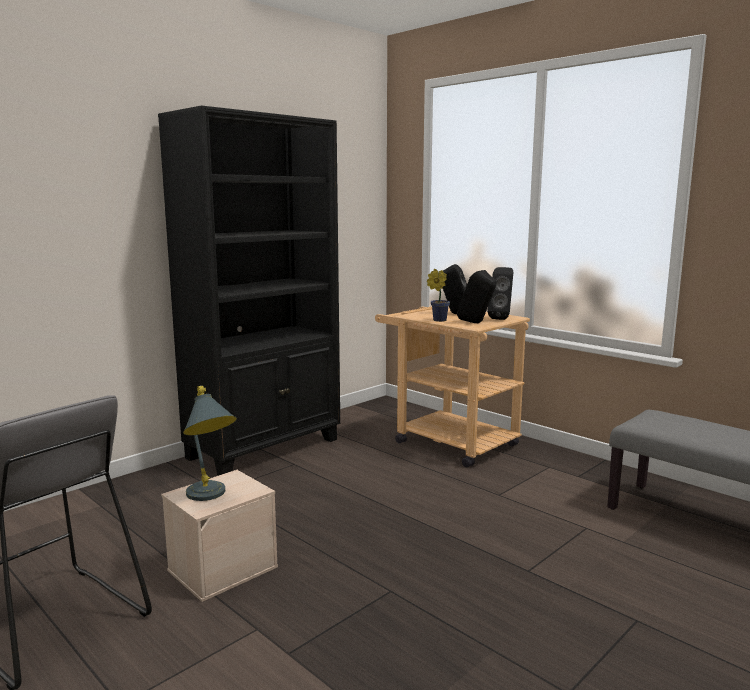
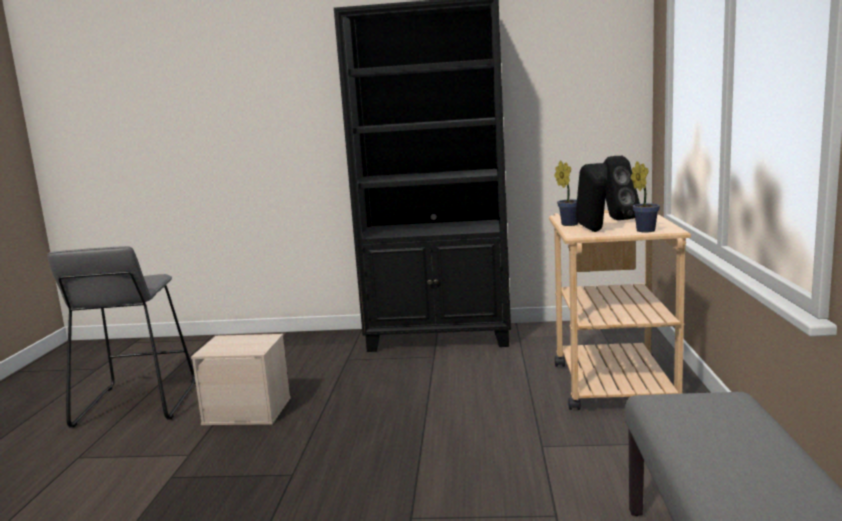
camera: 50 degrees right, 0 degrees up
(210, 498) = (226, 346): grey table lamp -> none
(501, 319) = (644, 230): black speaker -> potted plant

